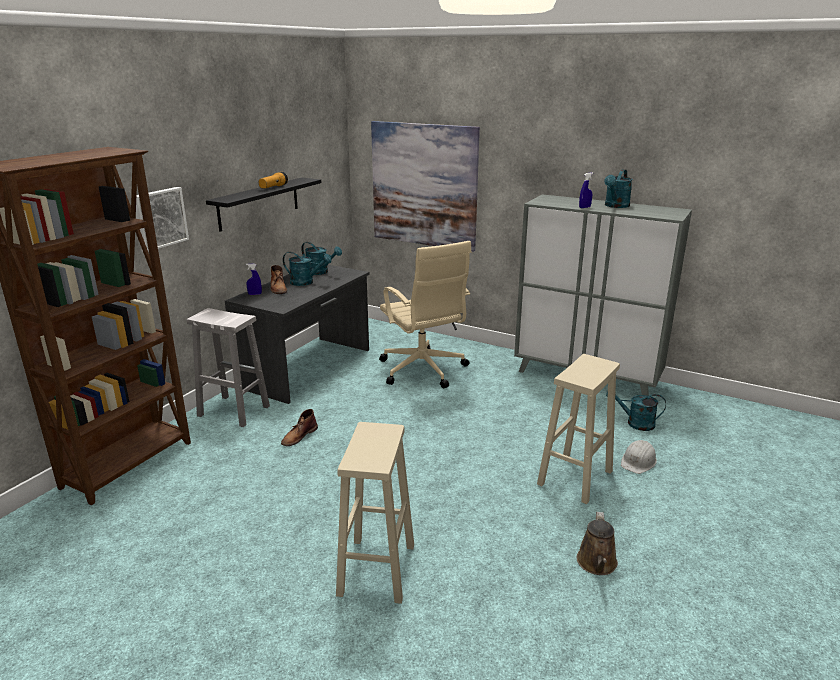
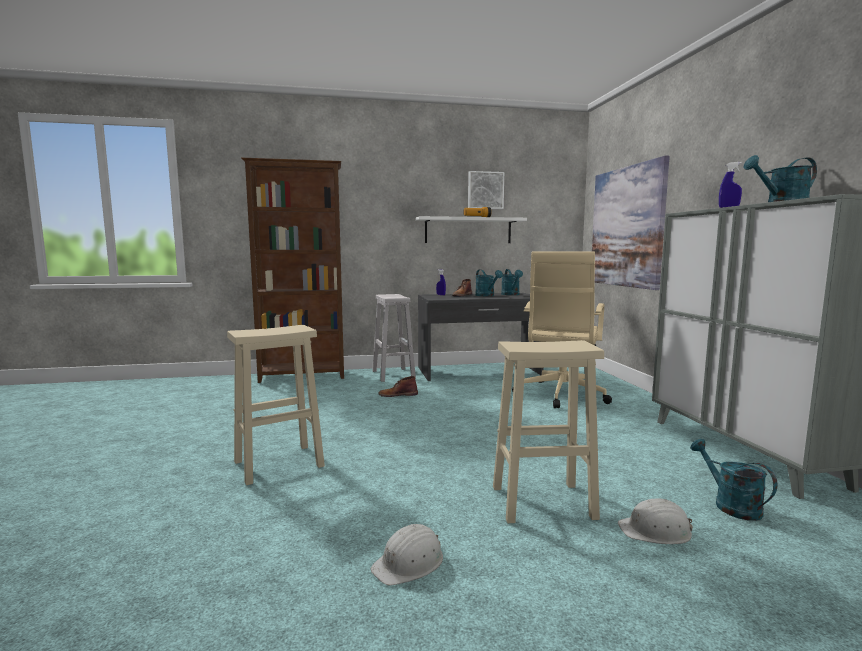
camera: 50 degrees right, 15 degrees down
(159, 218) = (373, 222): picture -> picture (485, 190)
(259, 203) = (468, 230): black shelf -> white shelf
(597, 564) = (409, 563): brown watering can -> white hard hat

